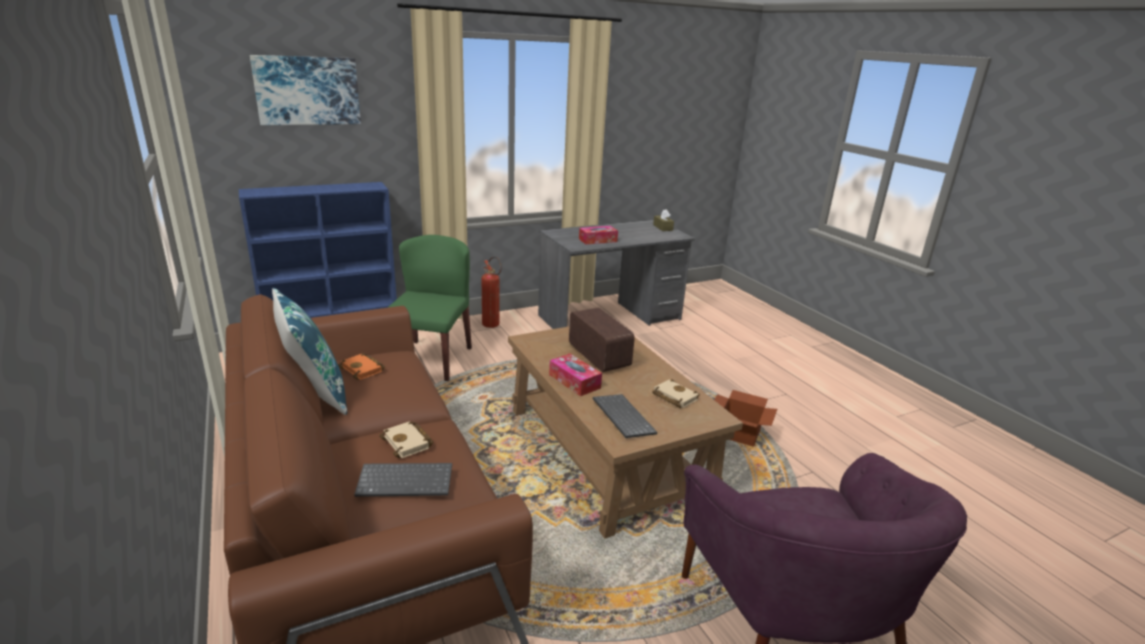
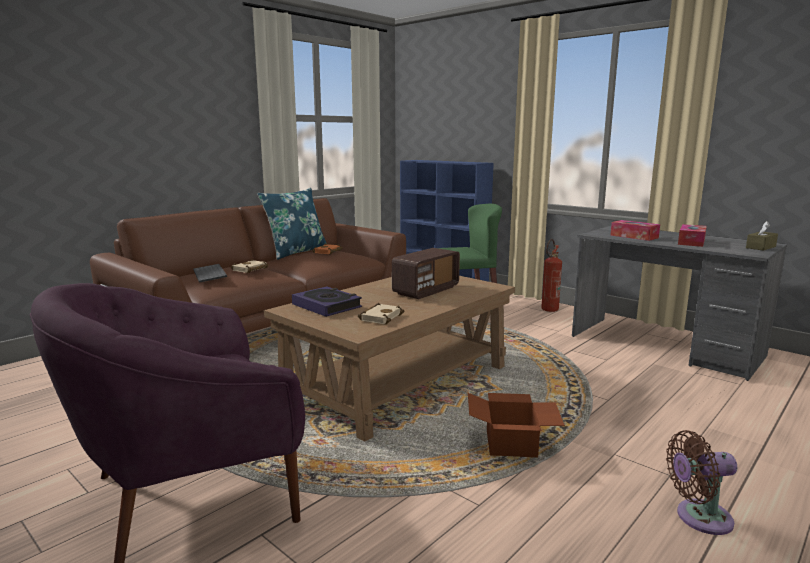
camera: 70 degrees right, 10 degrees down
(307, 90) = (459, 93): picture -> none
(574, 381) = (371, 289): tissue box -> tissue box (691, 242)
(621, 417) = (327, 306): keyboard -> book
(828, 404) = (698, 518): none -> brown fan

